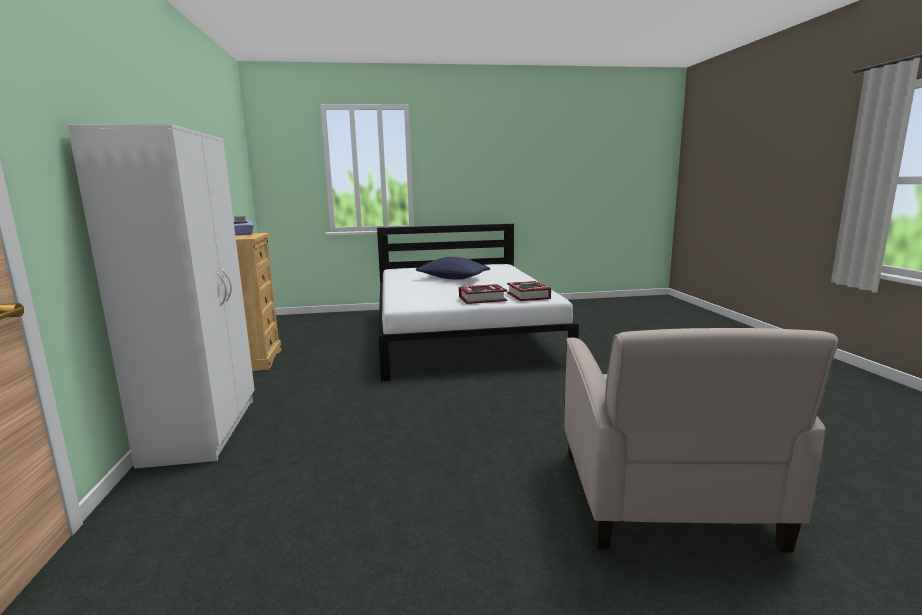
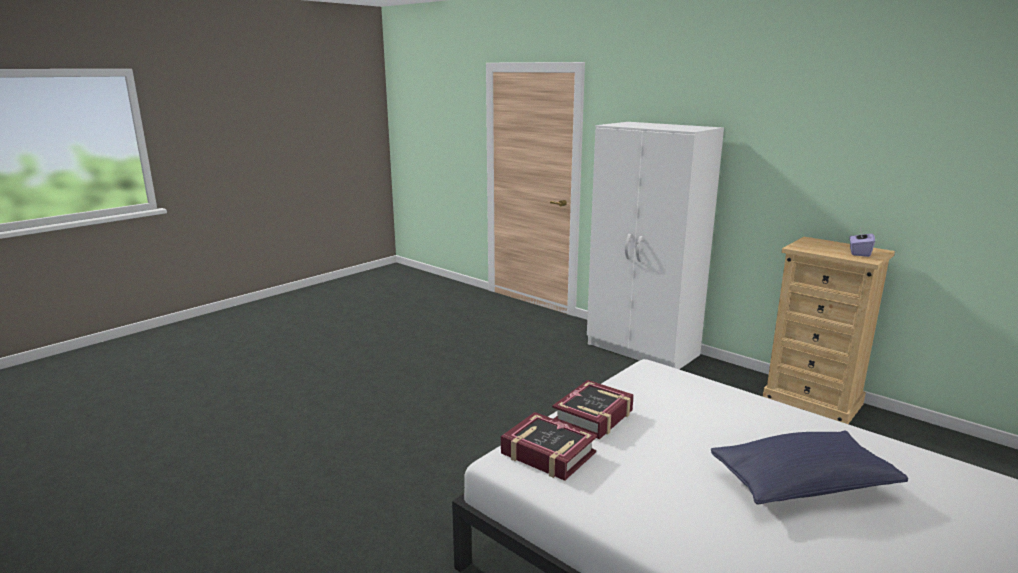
camera: 140 degrees right, 5 degrees up
(664, 499) = (296, 417): beige armchair -> none

